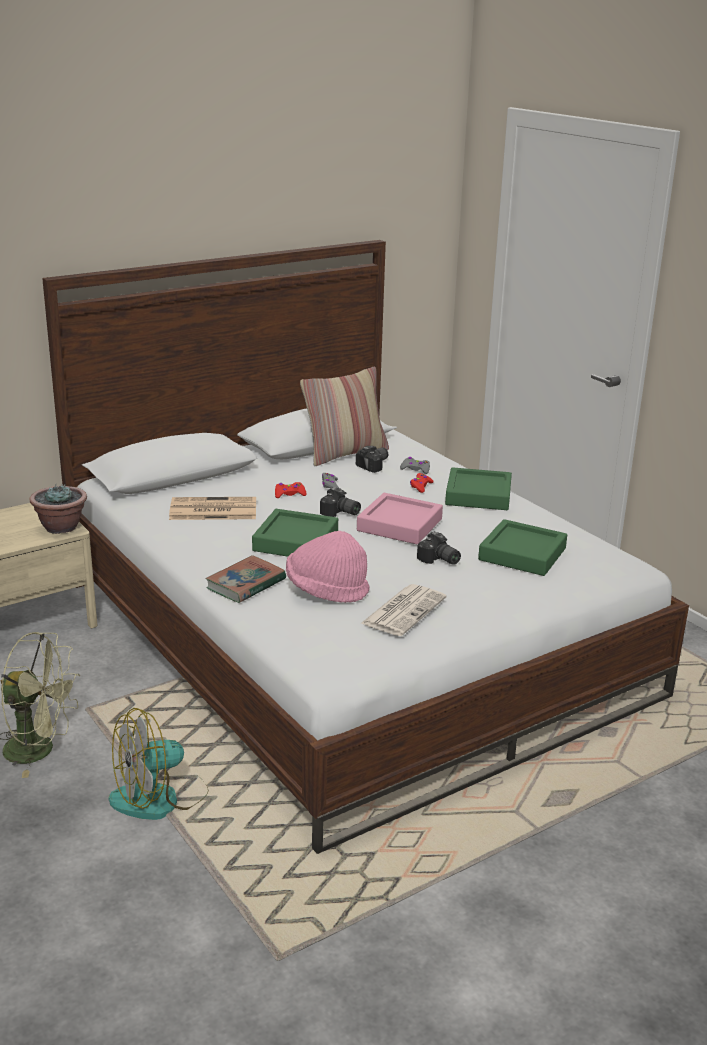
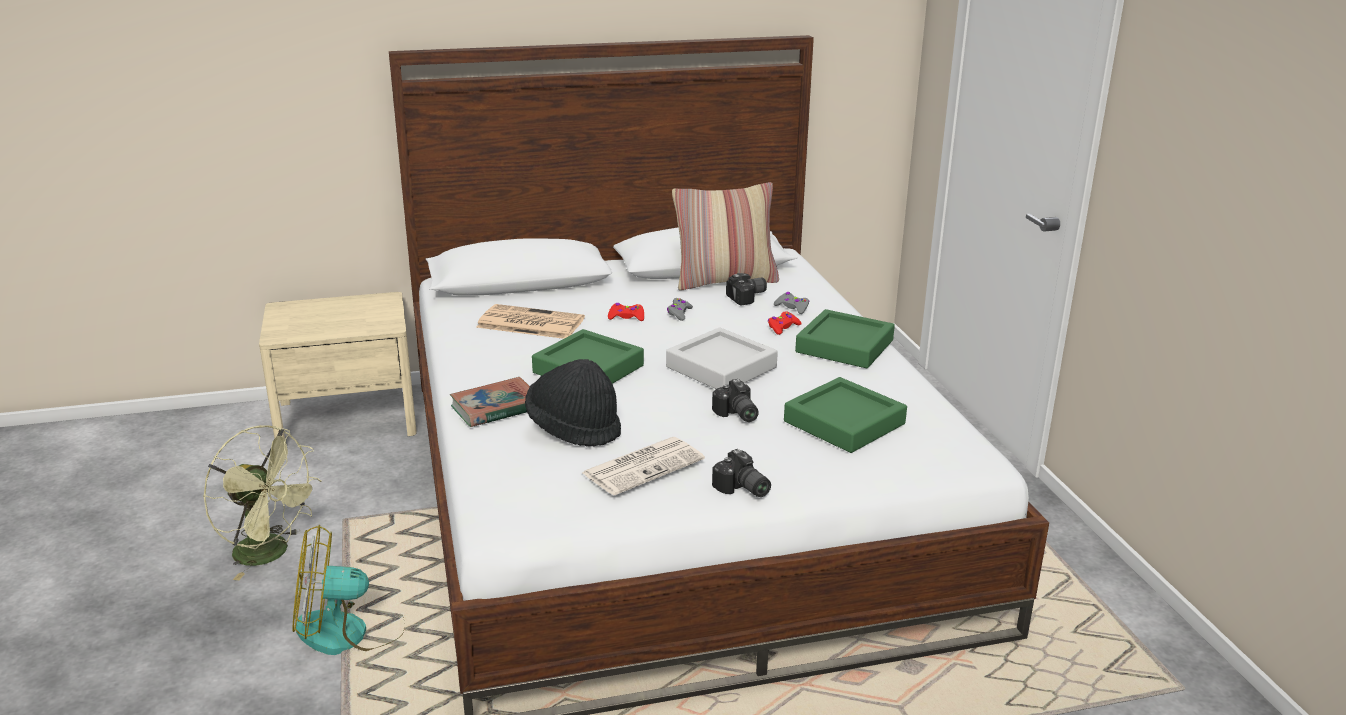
camera: 20 degrees right, 0 degrees up
(61, 527) = (382, 322): potted plant -> none
(326, 590) = (574, 428): pink hat -> black hat
(340, 513) = (664, 345): camera -> camera (742, 489)
(399, 525) = (721, 367): pink tray -> grey tray

